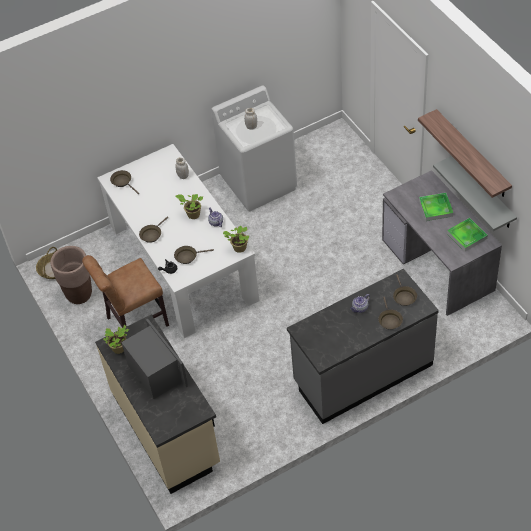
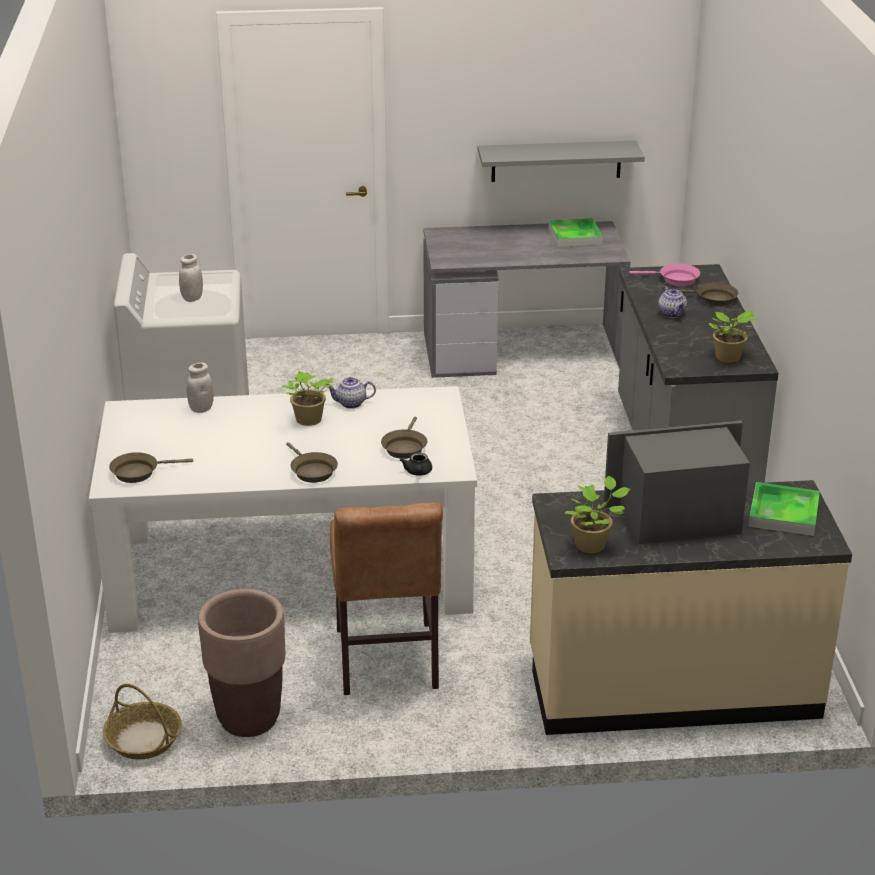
camera: 70 degrees left, 20 degrees down
(239, 248) = (433, 396): potted plant -> potted plant (728, 358)
(404, 296) = (675, 279): brown frying pan -> pink frying pan
(435, 208) = (501, 242): tray -> tray (783, 513)
(472, 154) = (519, 112): shelf -> none

